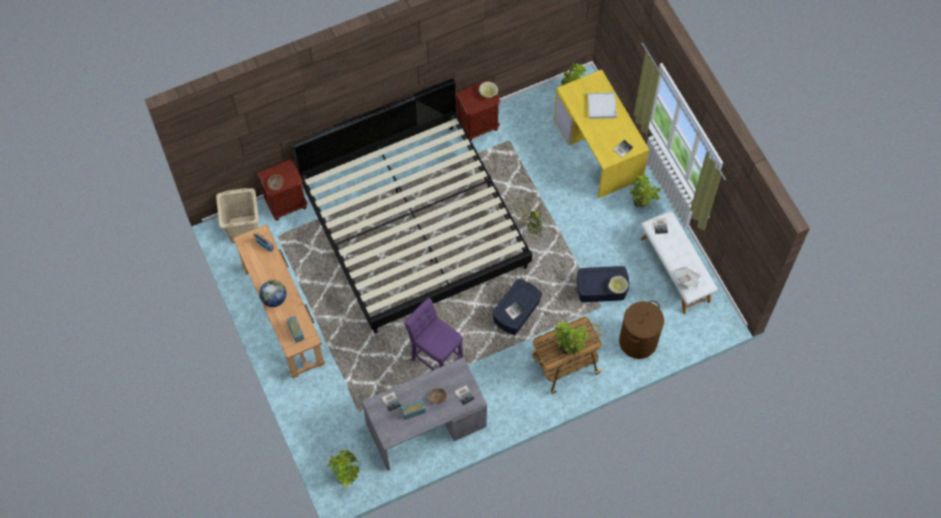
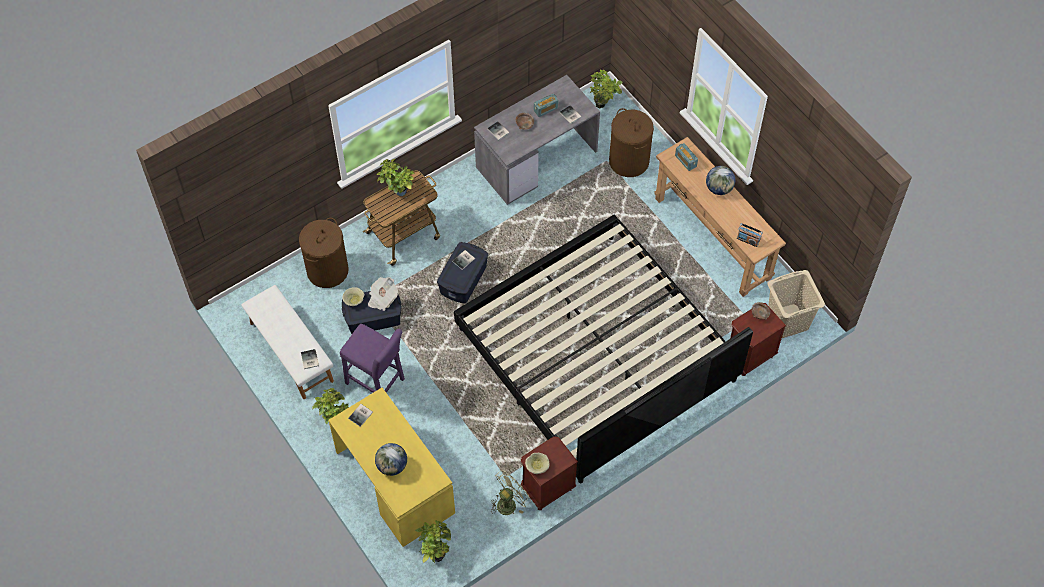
camera: 170 degrees right, 5 degrees down
(338, 408) = (628, 161): none -> brown laundry basket
(435, 359) = (540, 221): purple stool -> purple stool (377, 383)
(531, 229) = (461, 372): green fan -> green fan (509, 502)
(601, 106) = (392, 466): white tray -> globe
(687, 280) = (276, 304): newspaper -> newspaper (382, 298)

